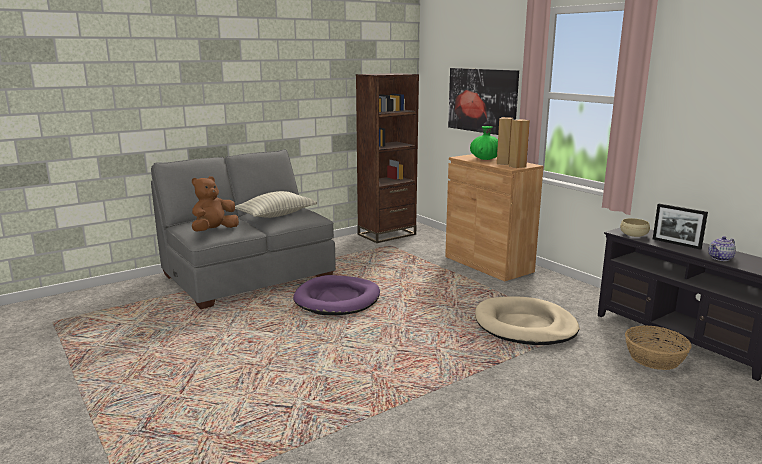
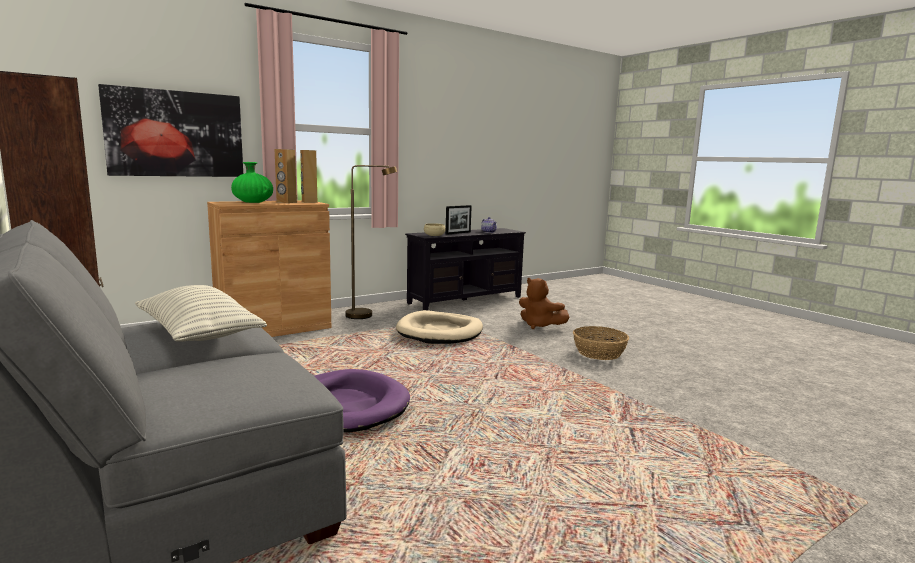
camera: 90 degrees left, 5 degrees down
(214, 231) = (266, 376): brown plush toy -> brown plush toy (539, 326)
(556, 291) = (366, 315): none -> brown floor lamp
(654, 358) = (495, 309): basket -> basket (598, 353)

